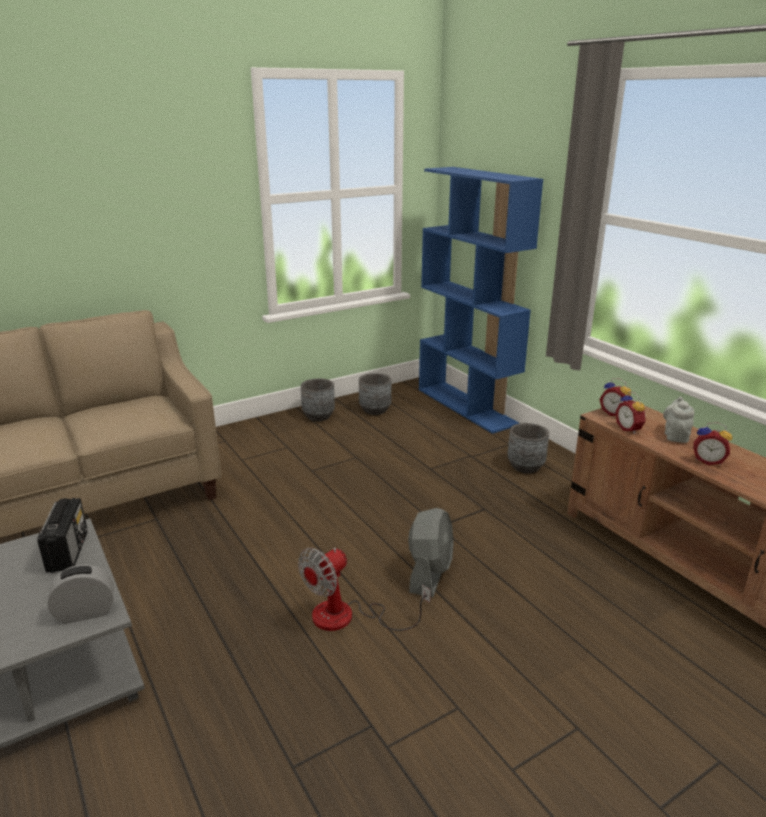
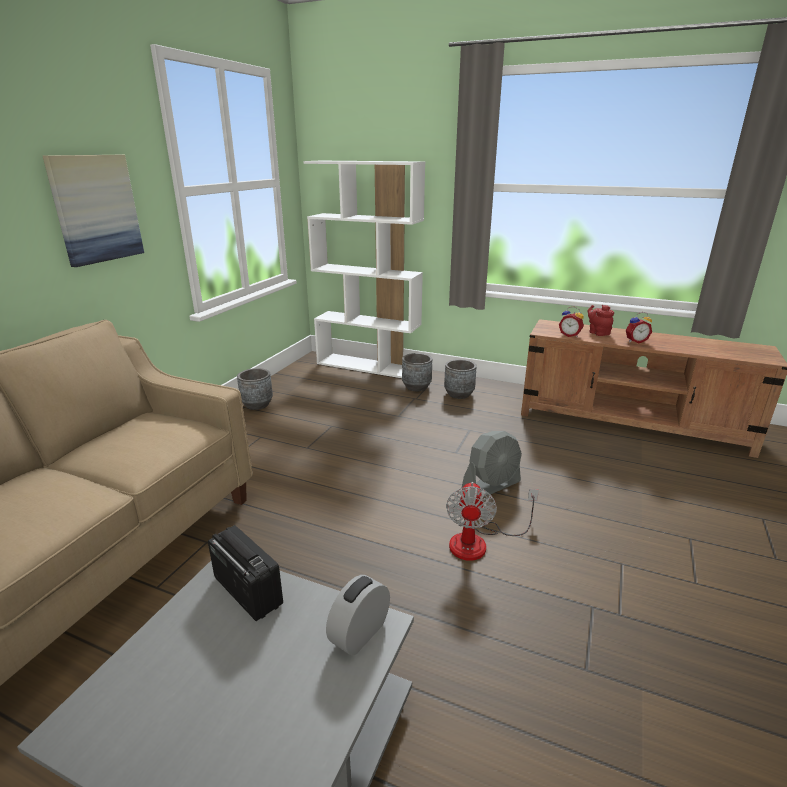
camera: 35 degrees left, 0 degrees up
(171, 215) = (96, 209): none -> picture
(375, 410) = (301, 387): grey planter -> grey planter (416, 387)
(429, 573) = (491, 486): grey fan -> grey fan turned 75 degrees clockwise
(467, 406) = (368, 366): blue bookcase -> white bookcase
(614, 413) = (546, 329): alarm clock -> none
(675, 436) = (598, 332): grey teapot -> red teapot

